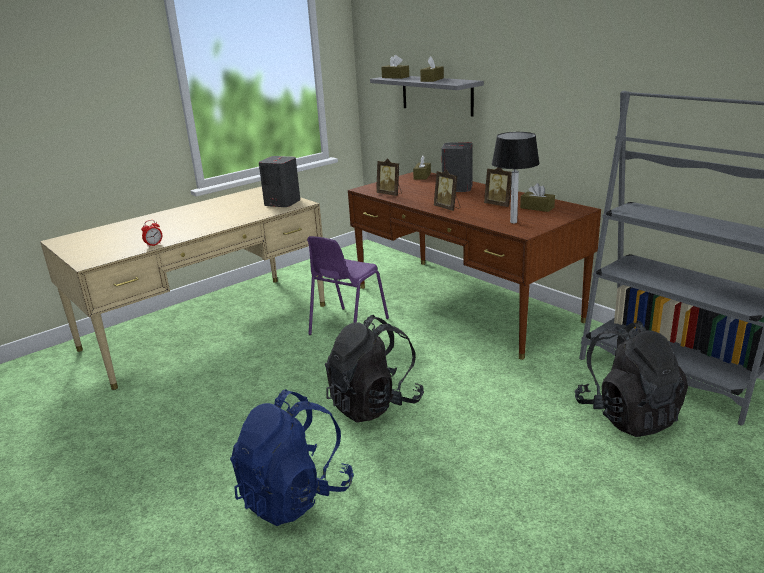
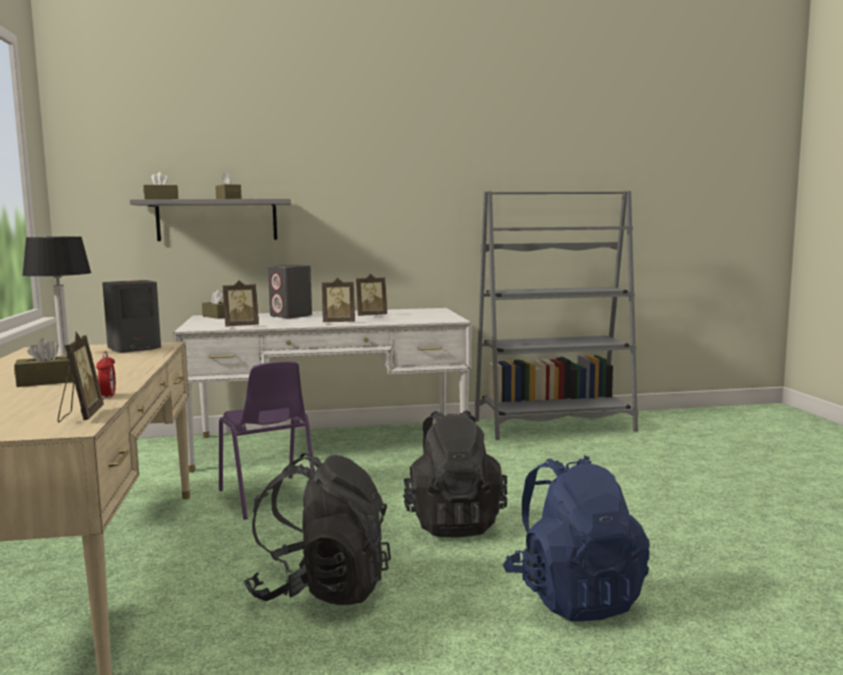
camera: 60 degrees left, 15 degrees down
(111, 256) = (80, 416): none -> picture frame
(464, 303) = (329, 445): brown desk -> white desk
(514, 222) = (424, 319): table lamp -> table lamp (65, 354)
(537, 208) = (405, 313): brown tissue box -> brown tissue box (46, 381)
(627, 415) = (591, 451): black backpack -> black backpack (321, 590)

